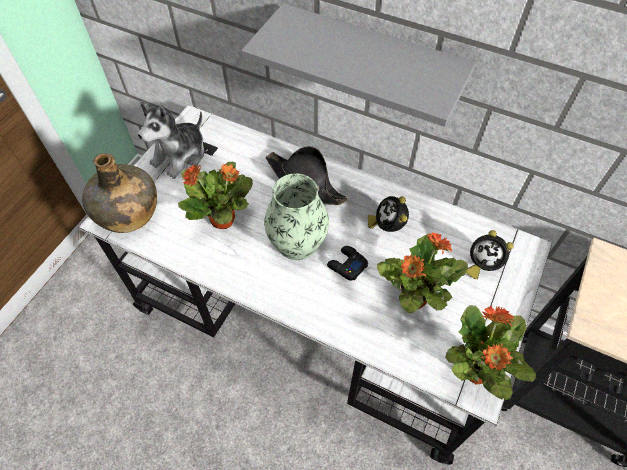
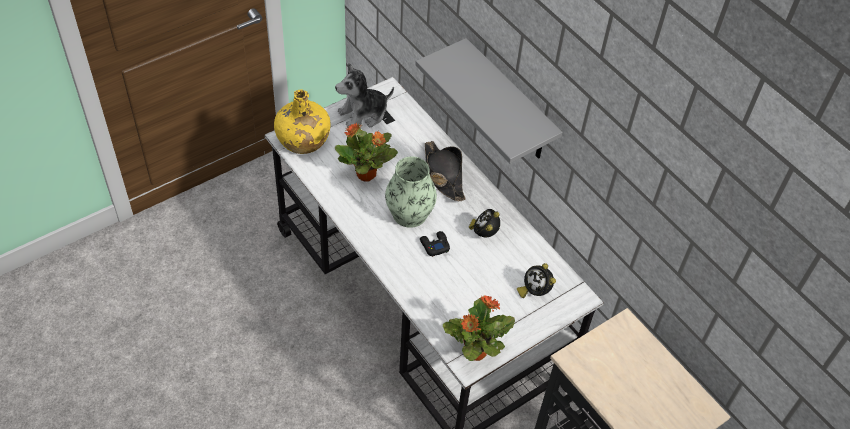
camera: 25 degrees right, 5 degrees down
(127, 212) = (302, 139): green bottle -> yellow bottle
(412, 298) = (466, 288): potted plant -> none

